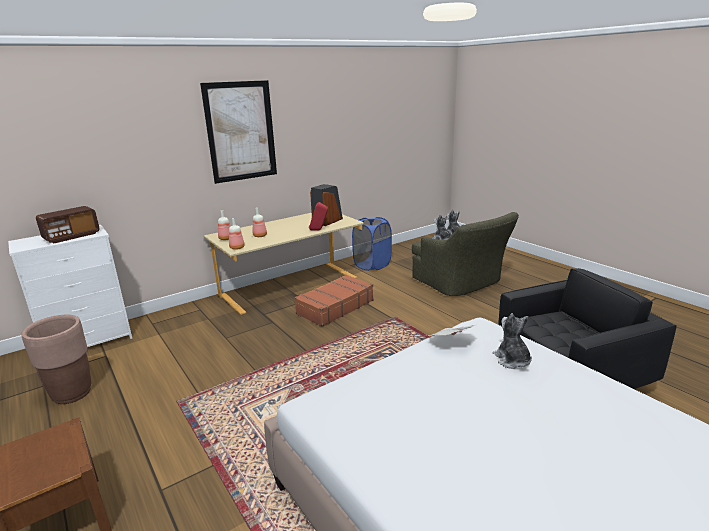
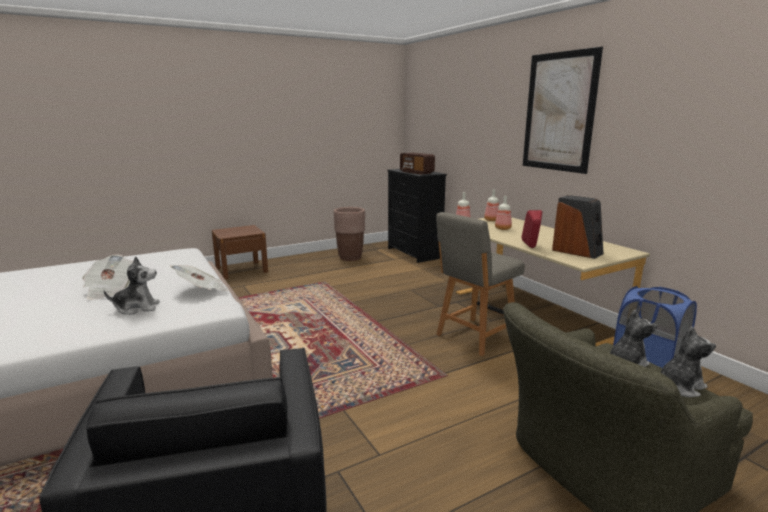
camera: 95 degrees right, 5 degrees down
(89, 342) = (414, 253): white dresser -> black dresser
(334, 307) = (474, 337): brown suitcase -> grey chair
(484, 398) = (110, 290): none -> newspaper

